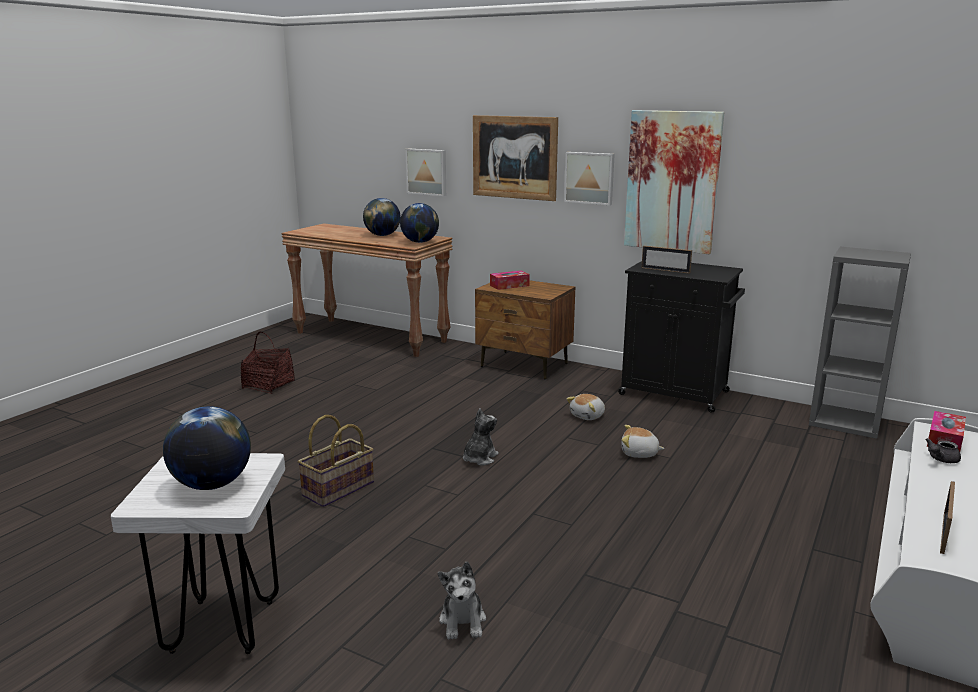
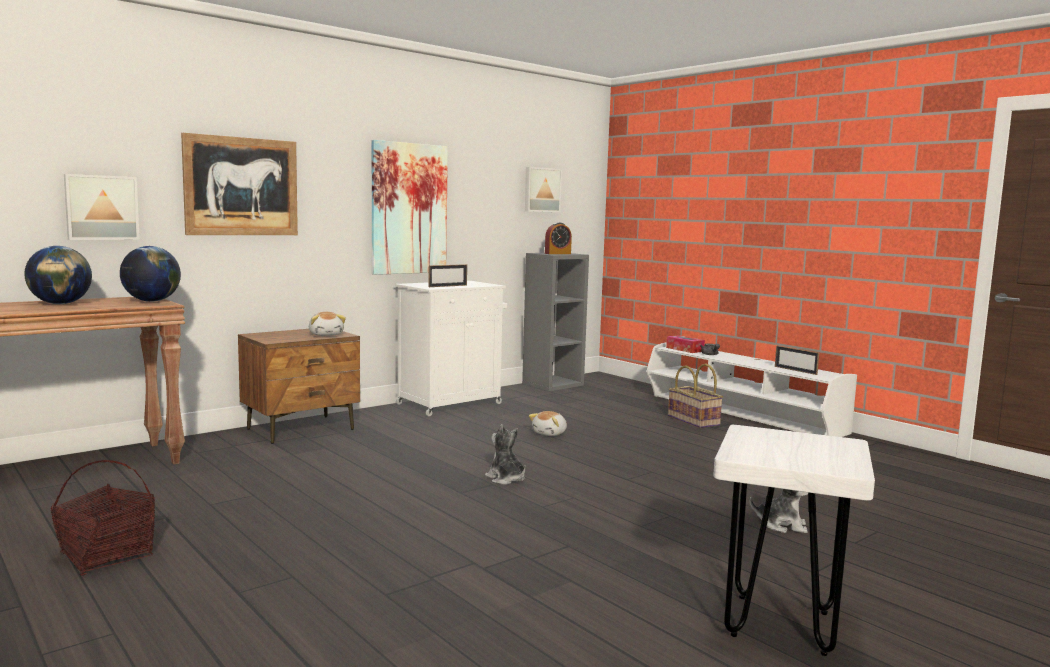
camera: 70 degrees left, 10 degrees down
(212, 484) = (801, 446): globe -> none
(339, 489) = (520, 544): basket -> basket (694, 421)
(509, 285) = (280, 336): tissue box -> none
(588, 416) = (460, 432): plush toy -> plush toy (326, 335)
(589, 178) = (332, 208): picture -> picture (541, 190)
(676, 393) = (451, 403): black cabinet -> white cabinet
(866, 254) = (557, 253): none -> alarm clock

